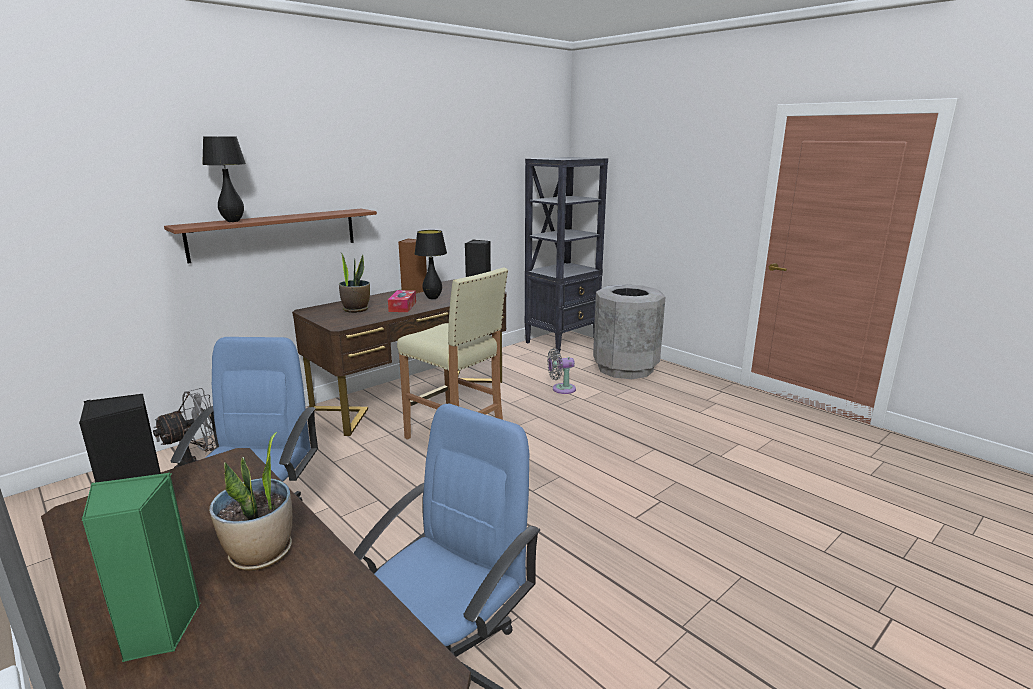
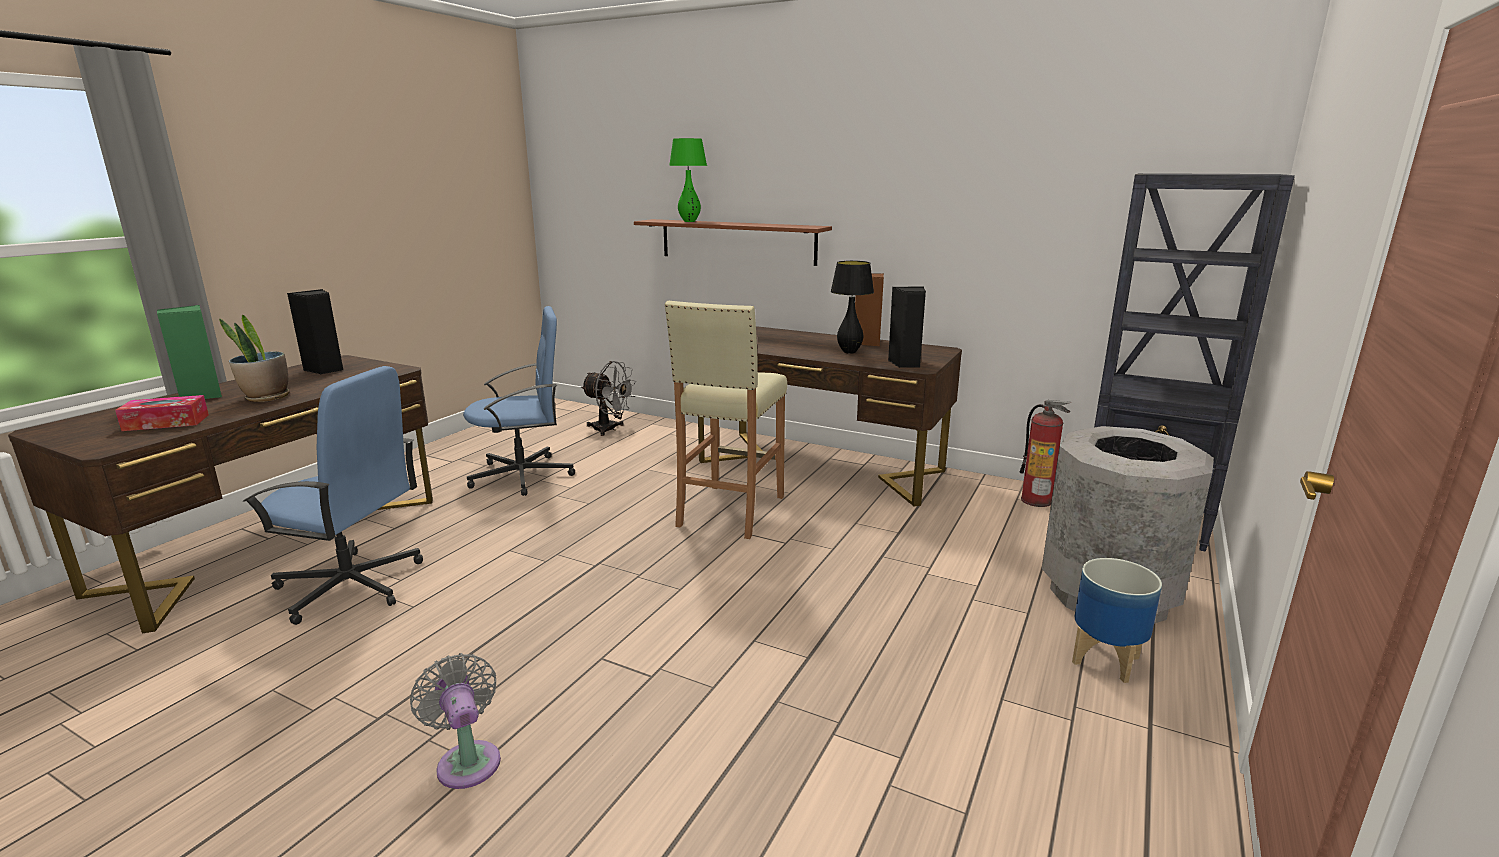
camera: 70 degrees right, 0 degrees up
(233, 221) = (689, 221): black table lamp -> green table lamp
(356, 309) = (766, 338): potted plant -> none
(402, 307) = (797, 348): tissue box -> tissue box (166, 423)
(521, 354) = (1036, 500): none -> fire extinguisher
(561, 389) = (943, 550): grey fan -> grey fan (467, 760)
(676, 384) = (1106, 661): none -> planter

